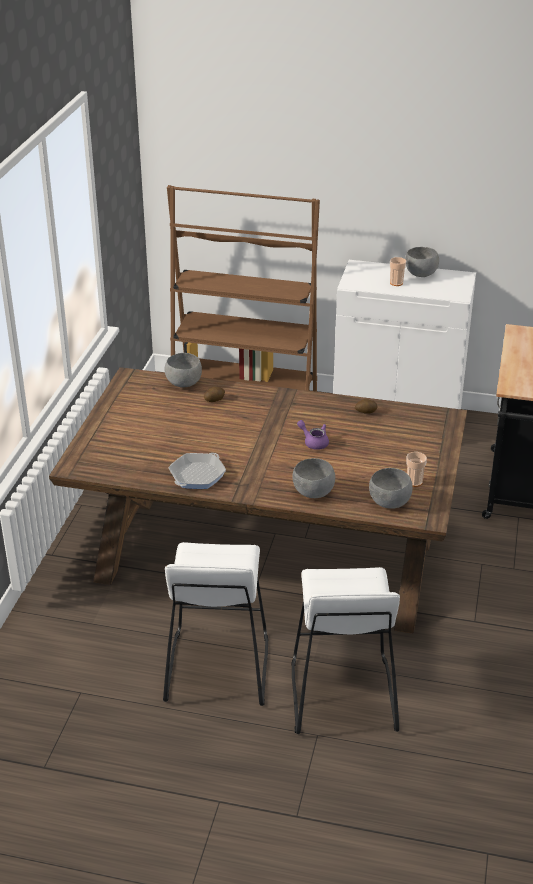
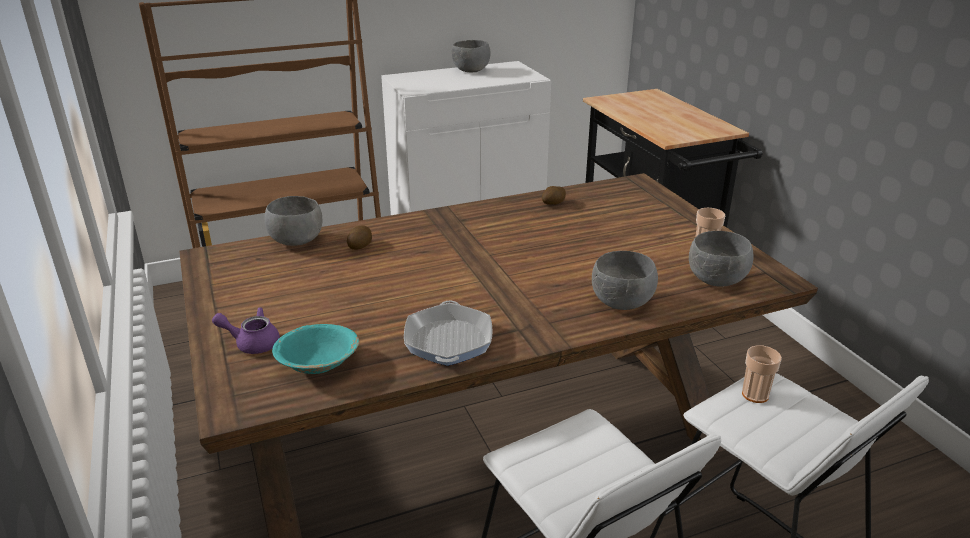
camera: 35 degrees left, 5 degrees down
(125, 462) = (318, 365): none -> turquoise bowl
(314, 442) = (541, 250): purple teapot -> purple teapot (252, 343)
(396, 283) = (458, 81): cup -> cup (755, 394)

